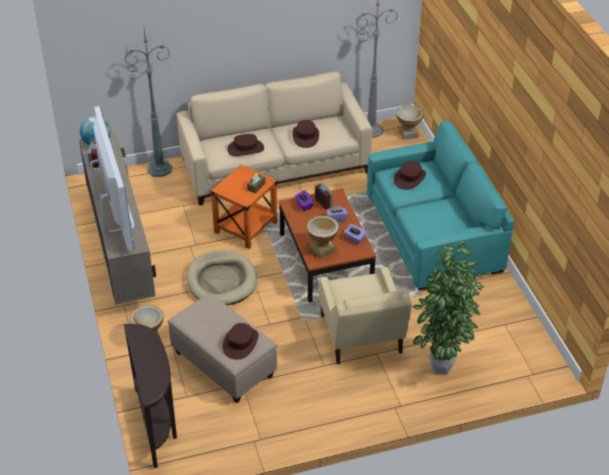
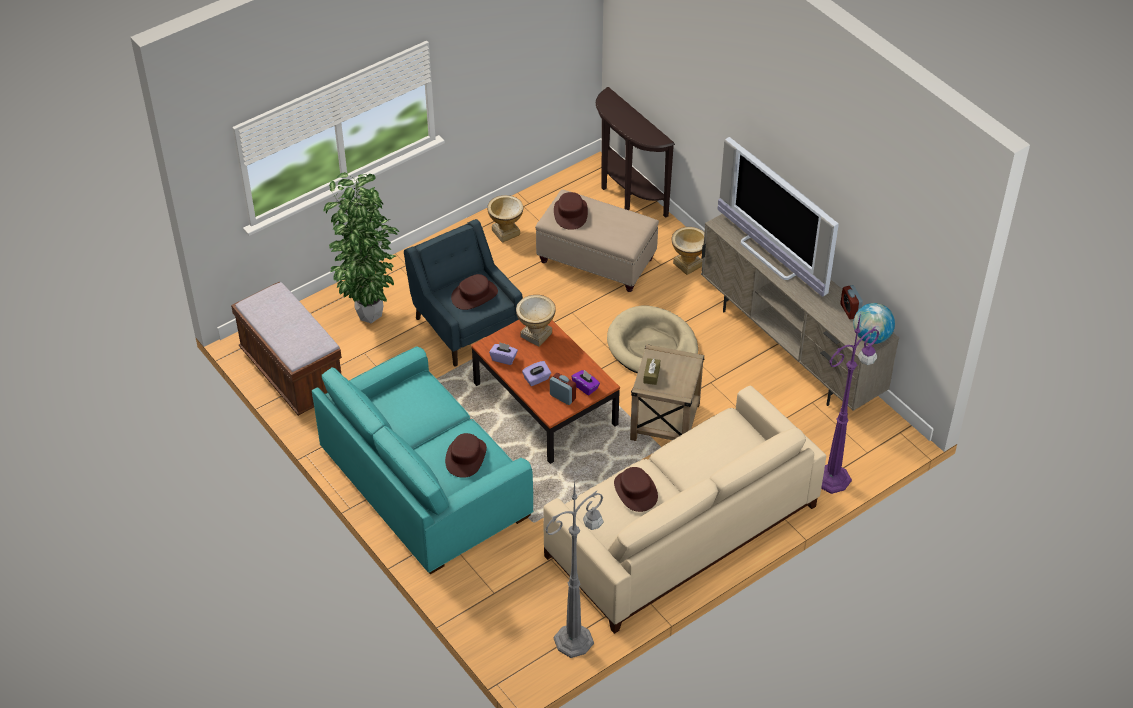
camera: 160 degrees right, 5 degrees up
(158, 169) = (834, 478): green floor lamp -> purple floor lamp
(245, 149) = (704, 447): brown hat -> brown hat (474, 295)
(245, 228) = (665, 421): orange side table -> beige side table
(361, 336) = (466, 325): beige armchair -> blue armchair
(408, 134) = (514, 650): vase -> vase (506, 232)
(518, 334) = (292, 373): none -> brown bench

